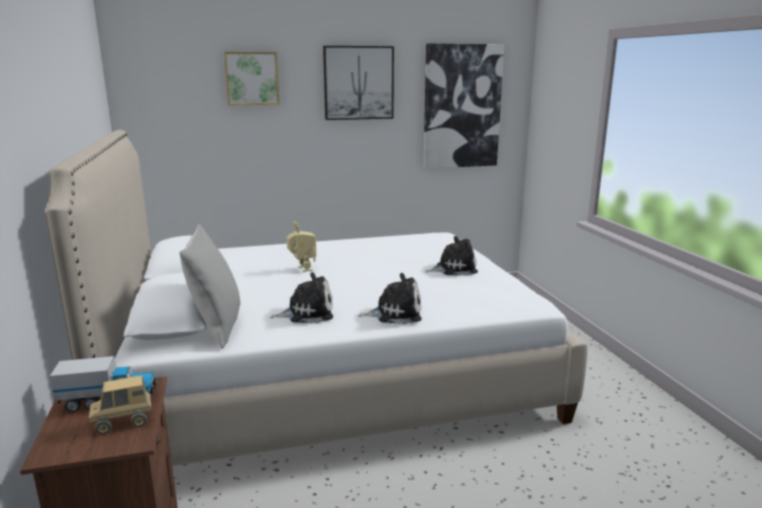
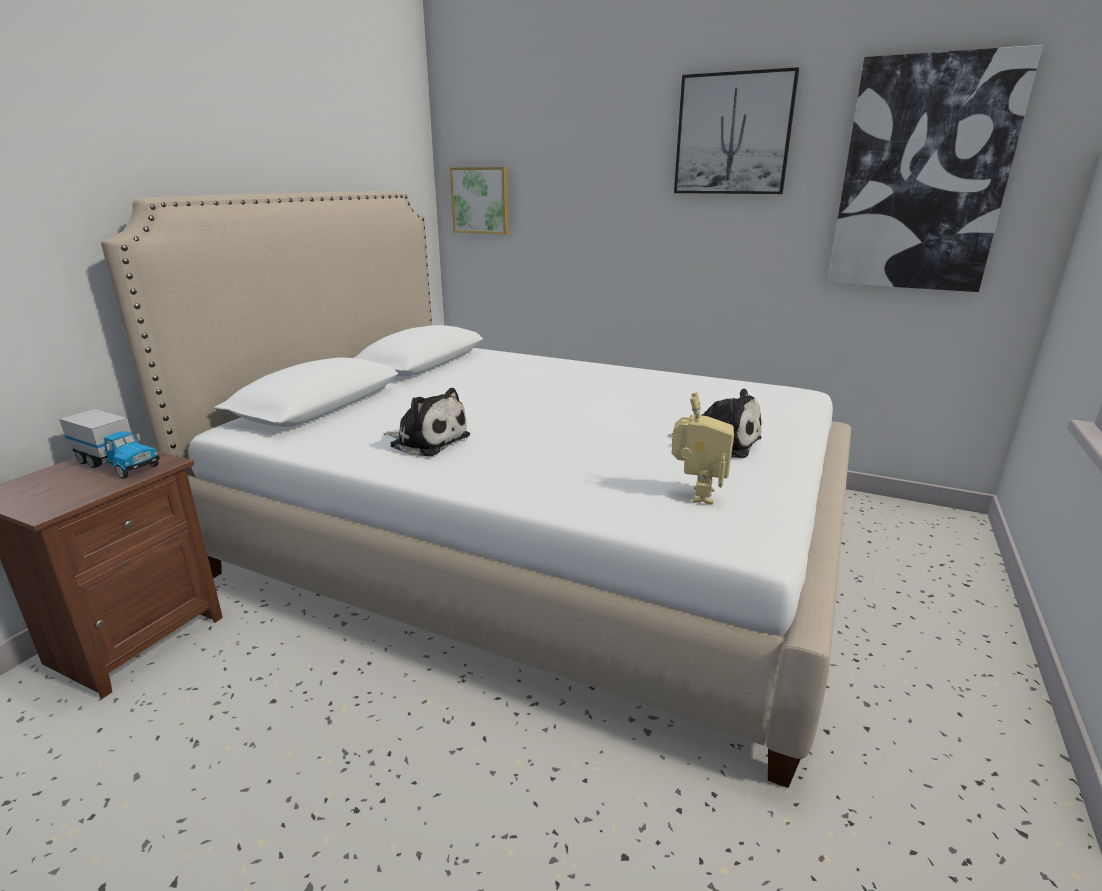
camera: 40 degrees right, 5 degrees up
(123, 423) = (78, 489): toy truck -> none
(216, 326) = (325, 426): grey pillow -> none
(252, 78) = (583, 131): picture -> picture (481, 200)
(302, 269) = (527, 391): toy robot -> toy robot (696, 494)
(395, 313) = (515, 476): plush toy -> none

